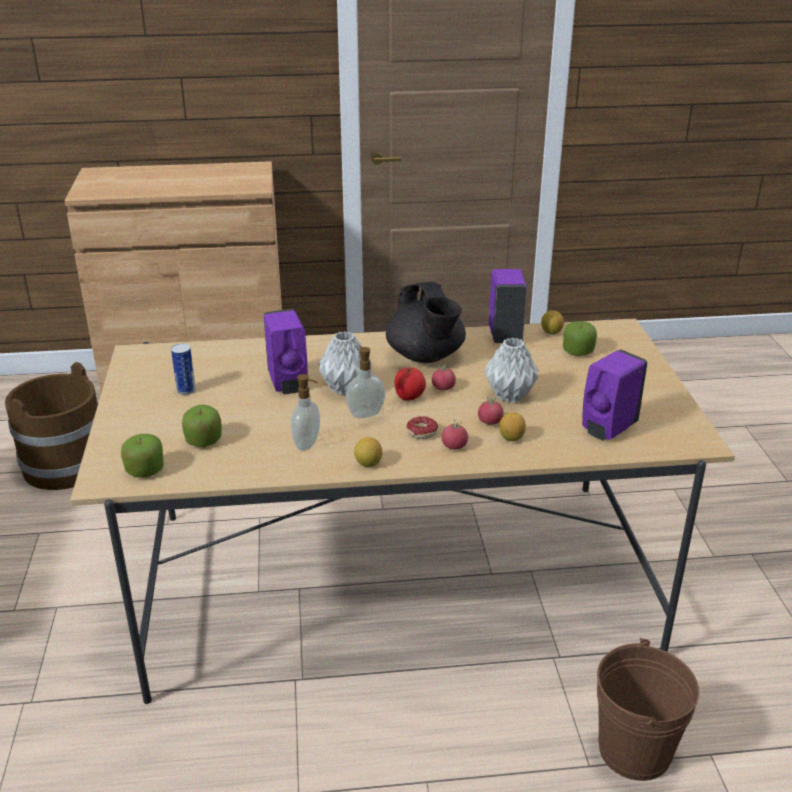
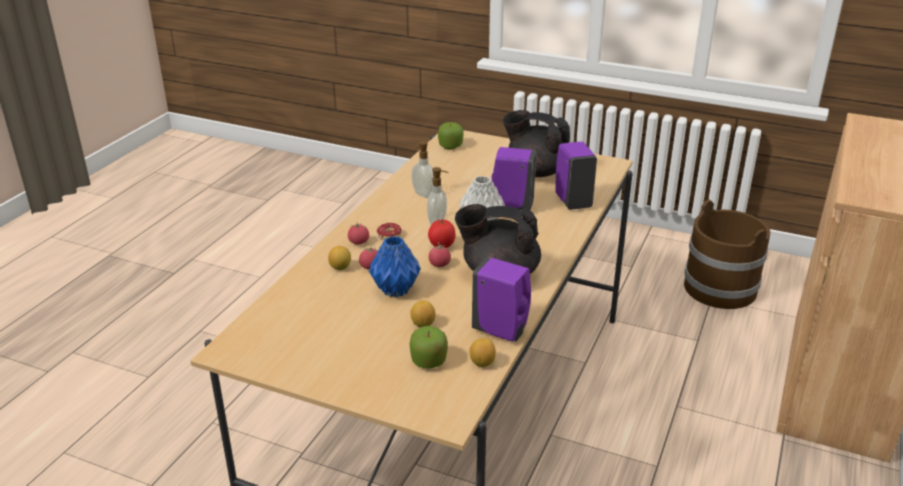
camera: 120 degrees right, 0 degrees up
(186, 390) = (536, 171): can -> black teapot
(203, 440) = (464, 165): apple -> none
(368, 463) = (377, 207): lemon -> lemon (423, 324)
(508, 395) = (396, 290): grey vase -> blue vase
(607, 429) = (298, 314): purple soap dispenser -> purple soap dispenser (572, 201)
(634, 750) = (197, 449): brown bucket -> none

